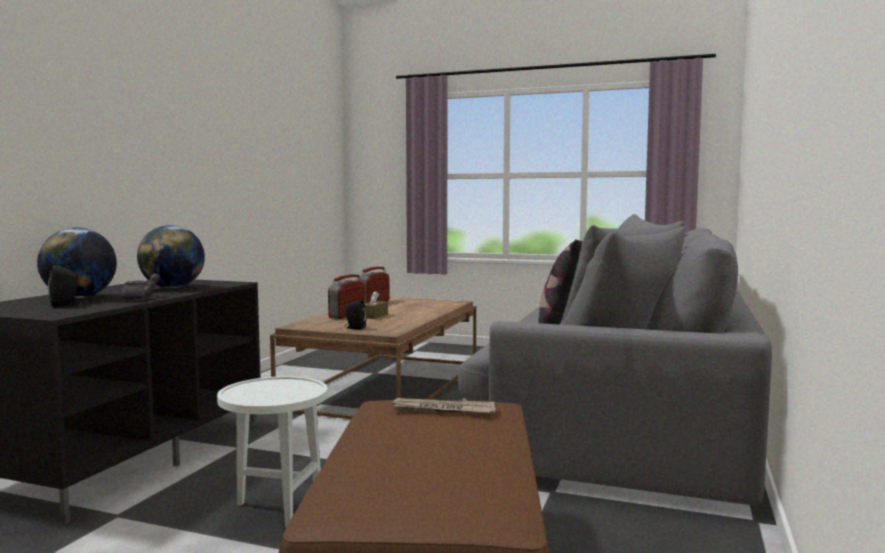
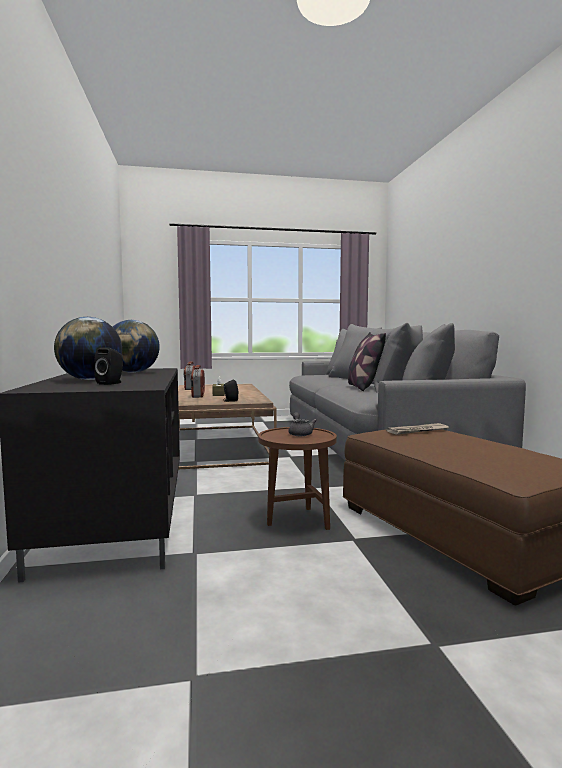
camera: 30 degrees left, 0 degrees up
(141, 298) = (151, 377): grey teapot -> grey teapot (300, 433)
(276, 507) = (296, 521): white side table -> brown side table

